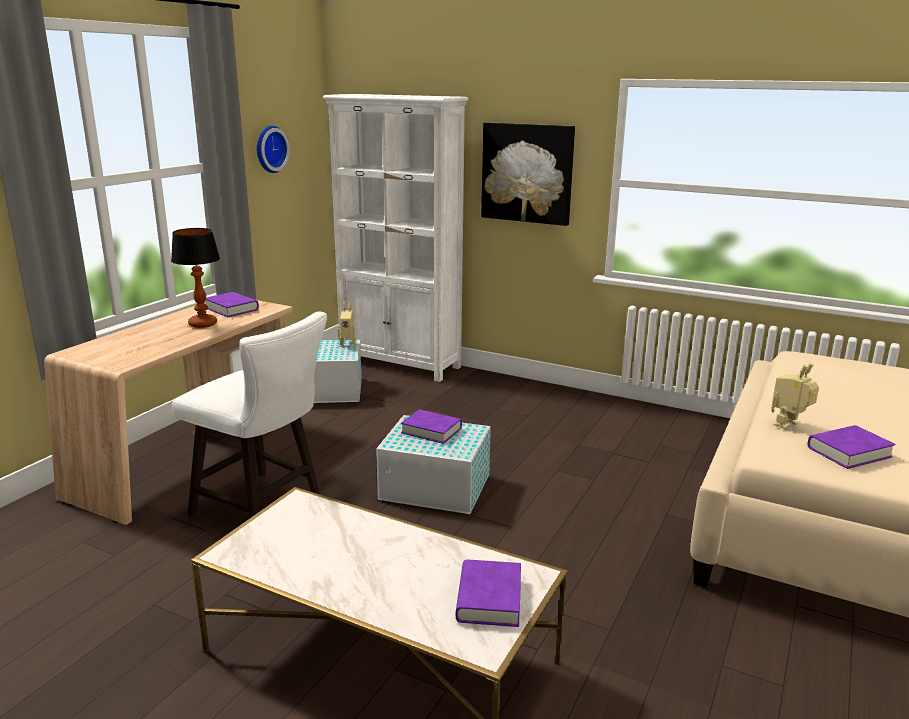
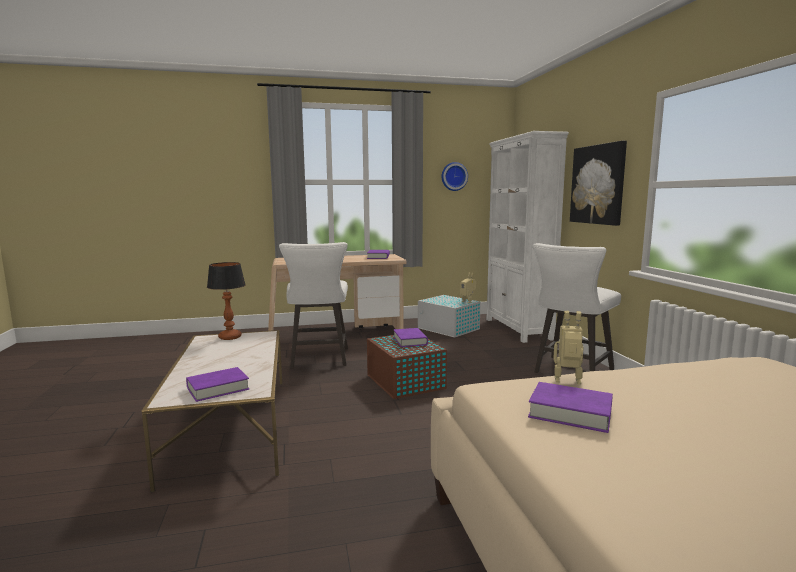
camera: 50 degrees right, 10 degrees down
(202, 324) = (350, 259): table lamp -> table lamp (230, 337)
(436, 487) = (405, 382): white storage box -> brown storage box
(544, 403) = (570, 372): none -> white stool

